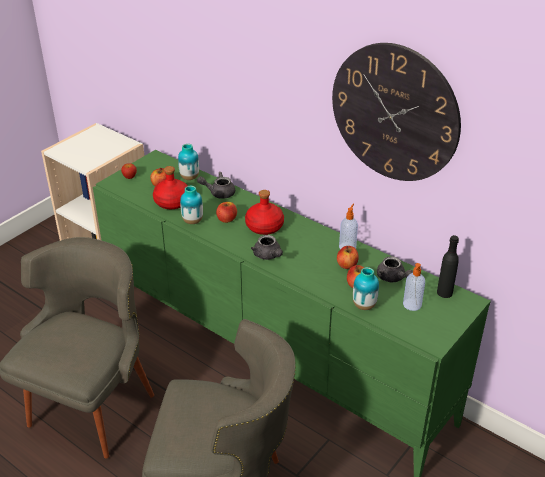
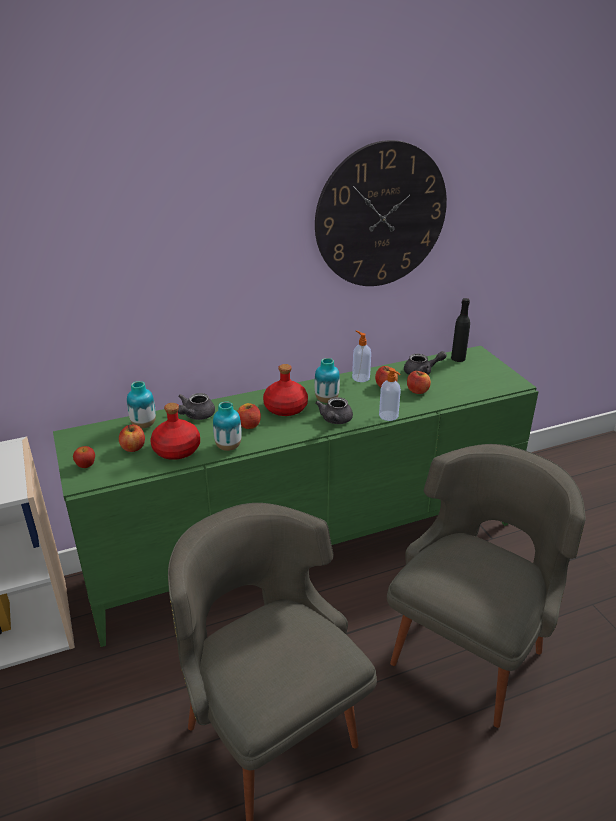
camera: 60 degrees left, 5 degrees down
(268, 256) = (334, 420): grey teapot -> grey teapot turned 105 degrees clockwise
(364, 305) = (448, 397): vase -> vase (326, 400)
(412, 305) = (463, 376): soap dispenser -> soap dispenser (389, 416)

